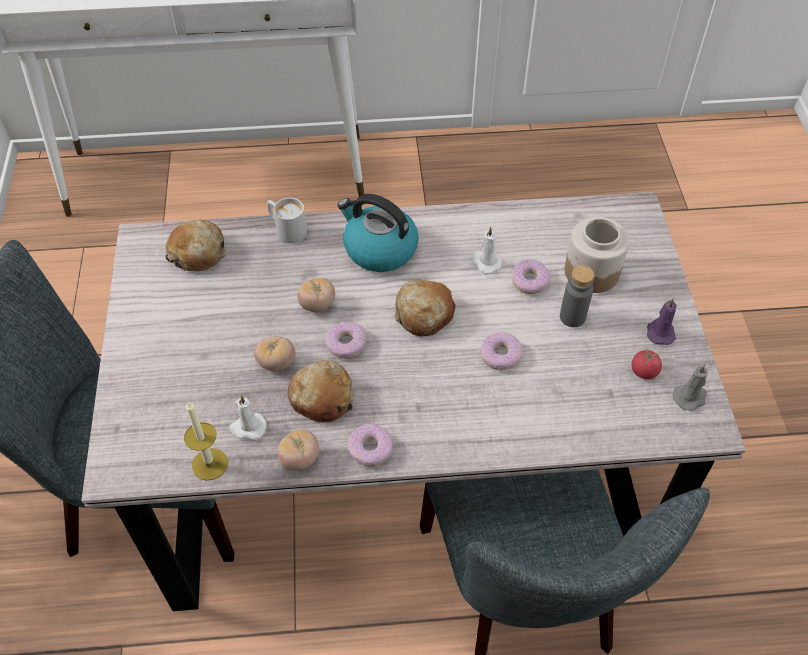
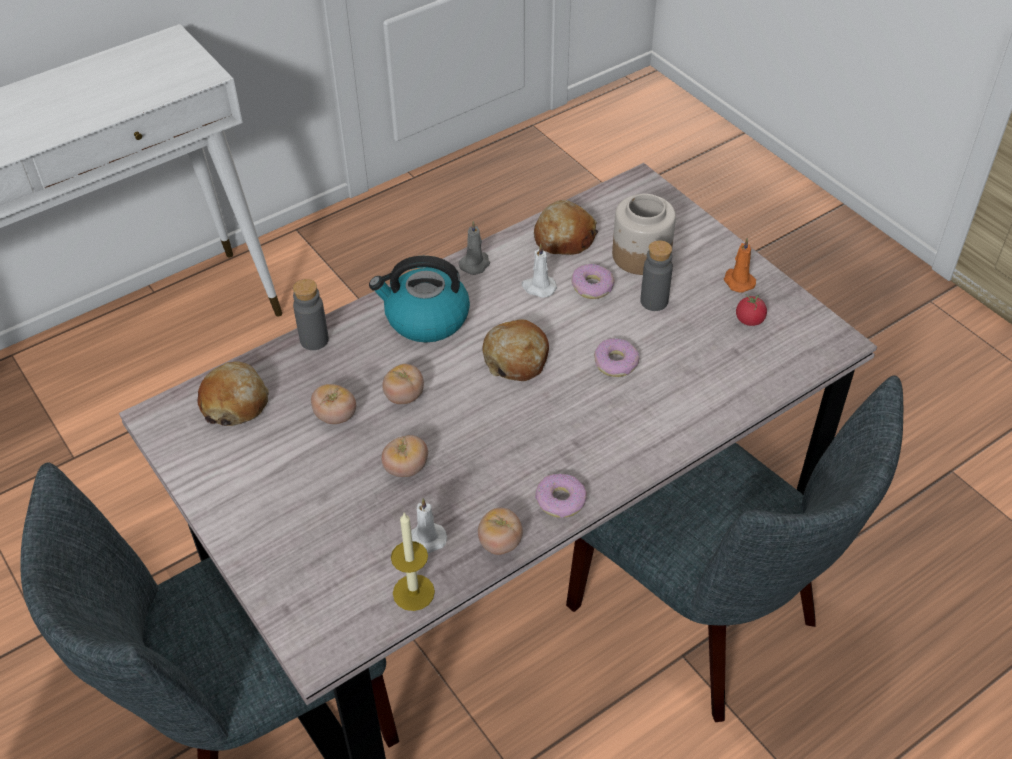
camera: 30 degrees left, 5 degrees down
(257, 297) = (335, 416): none -> tomato
(286, 229) = (314, 340): white mug -> grey bottle
(322, 397) = (477, 478): bread -> bread (564, 237)
(346, 344) = (462, 419): donut -> none
(660, 332) = (738, 281): purple candle -> orange candle
(690, 397) = (803, 324): grey candle -> grey candle (475, 264)

